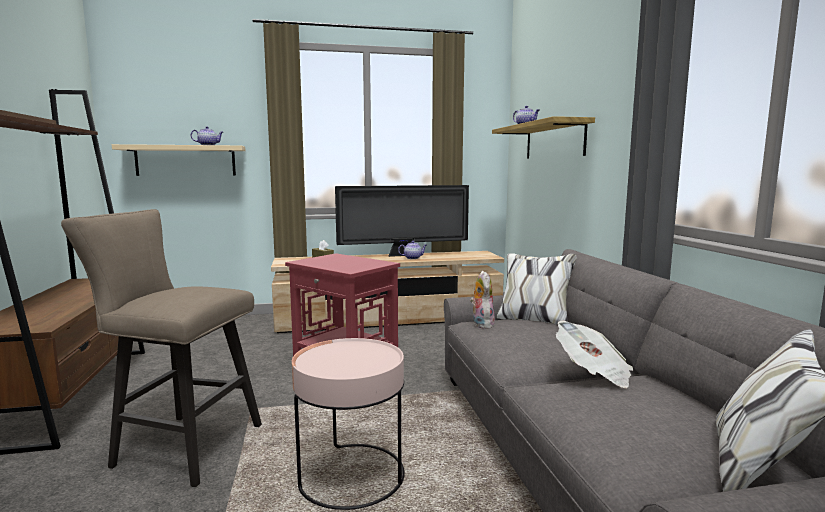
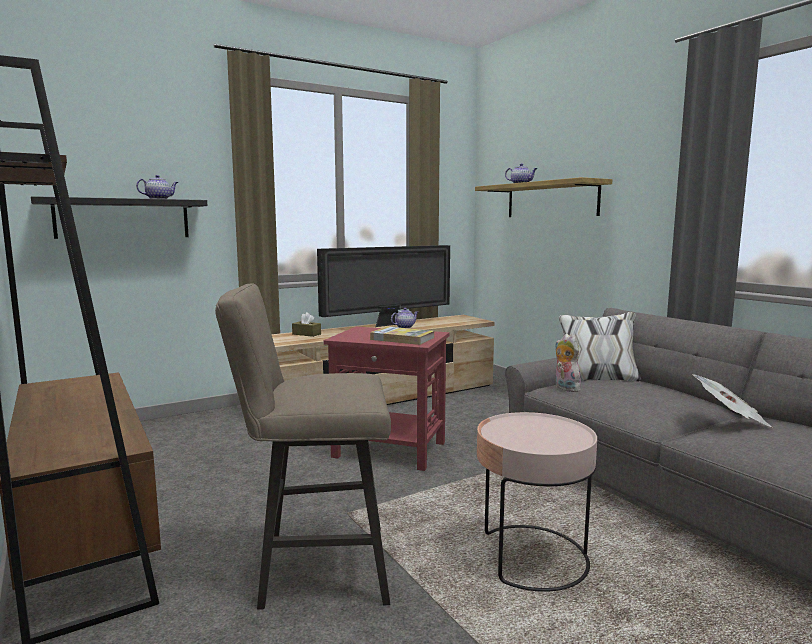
camera: 20 degrees left, 0 degrees up
(186, 160) = (123, 218): beige shelf -> black shelf
(346, 265) = (402, 338): none -> book

